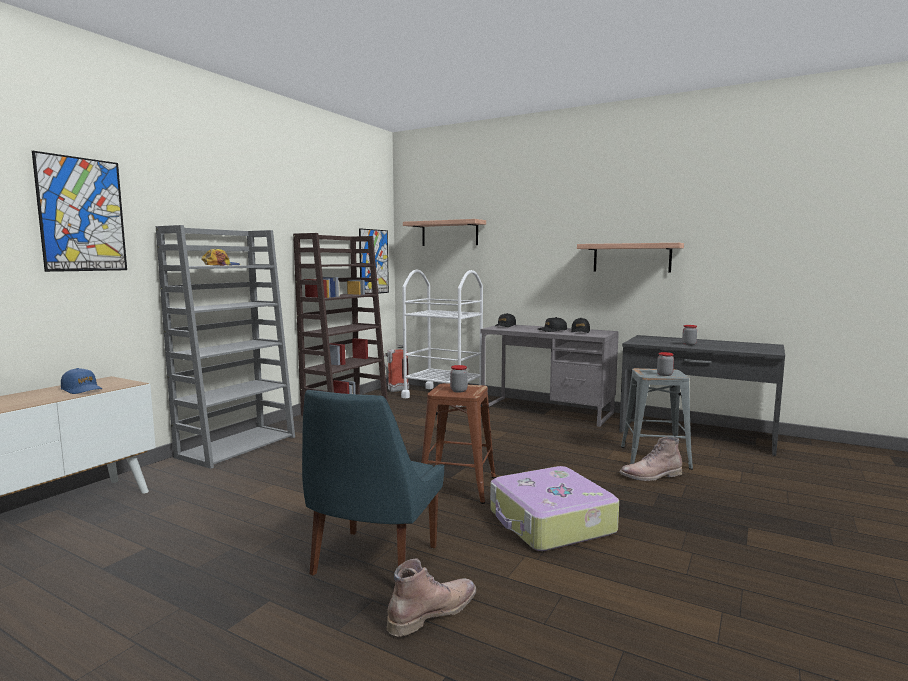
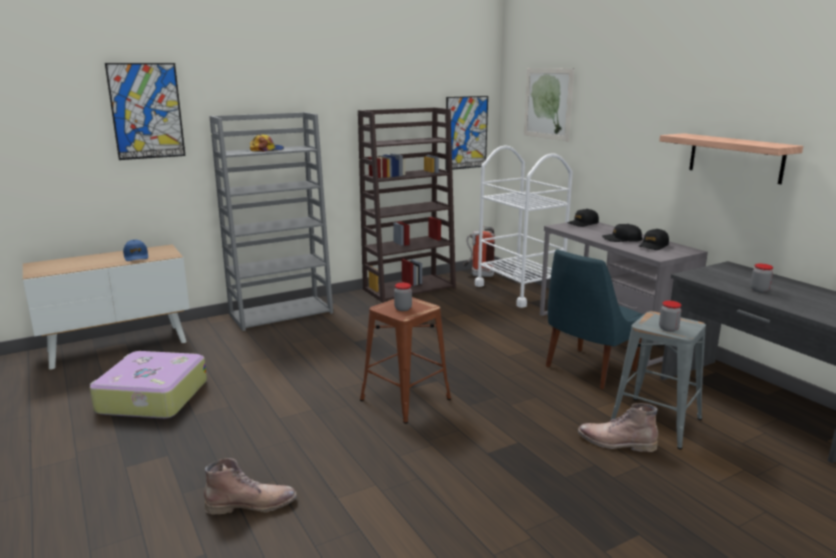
camera: 30 degrees right, 10 degrees up
(373, 563) = (259, 449): blue chair -> blue chair (588, 369)
(449, 233) = (548, 103): shelf -> picture
(550, 523) = (438, 461): suitcase -> suitcase (151, 397)

